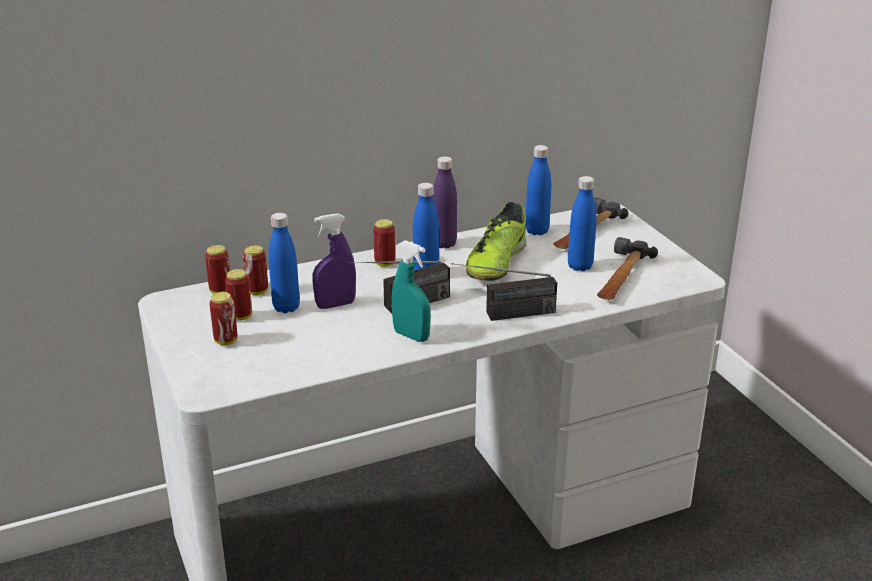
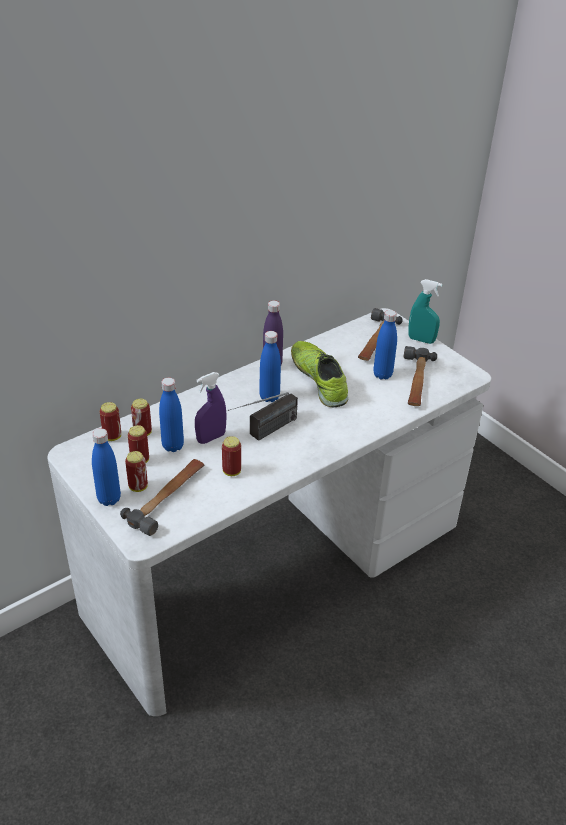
camera: 15 degrees left, 10 degrees up
(256, 355) = (168, 498): none -> hammer
(385, 263) = (233, 391): can -> can (231, 471)
(411, 336) = (282, 460): turquoise spray bottle -> turquoise spray bottle (421, 340)
(496, 263) = (319, 379): shoe -> shoe turned 150 degrees clockwise
(503, 316) = (344, 430): radio -> none
(537, 231) = (338, 343): blue bottle -> blue bottle (109, 499)

